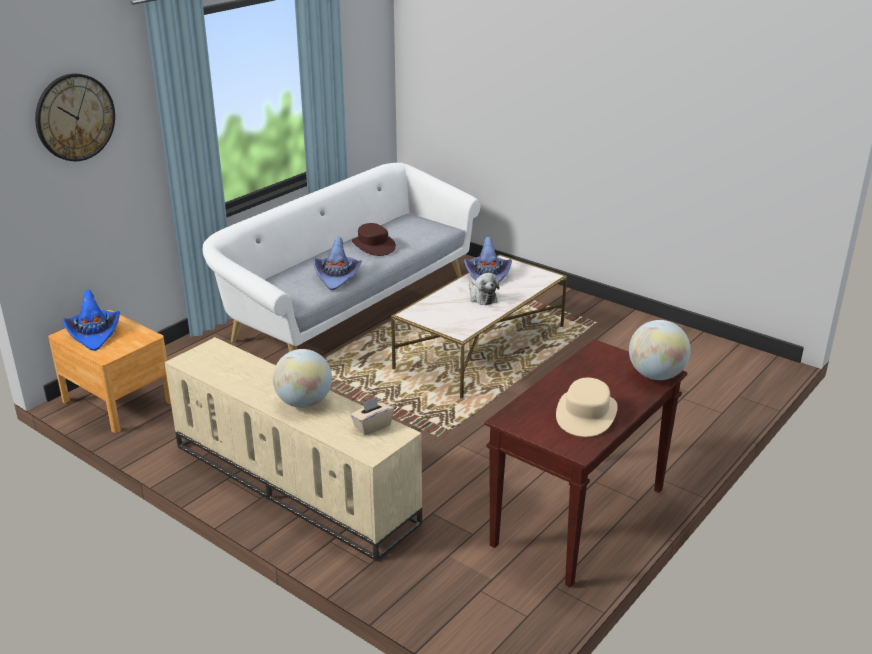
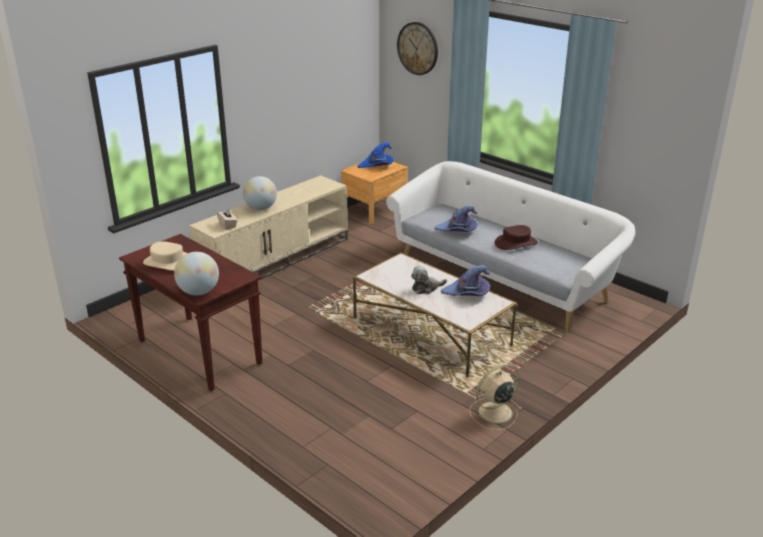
camera: 95 degrees right, 0 degrees up
(614, 314) = (494, 413): none -> beige fan

